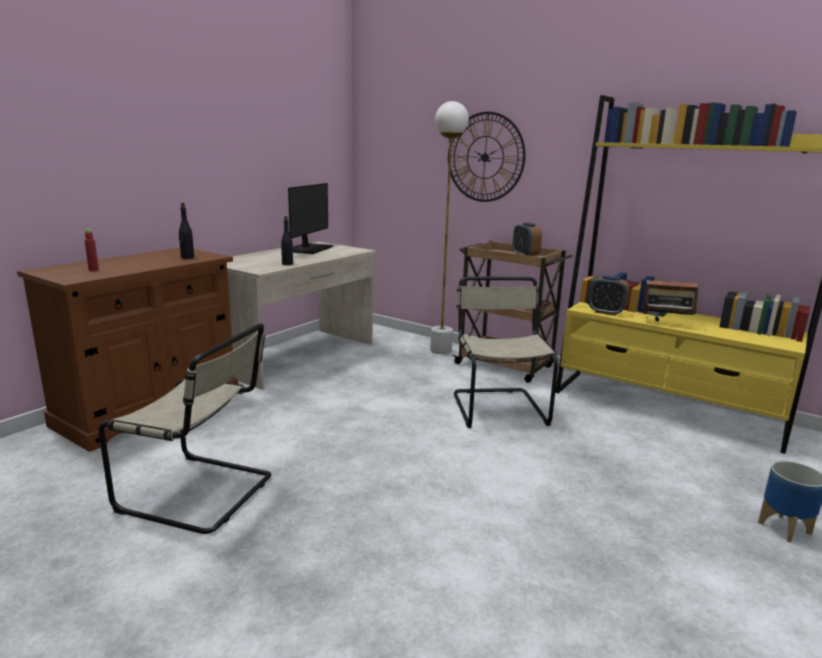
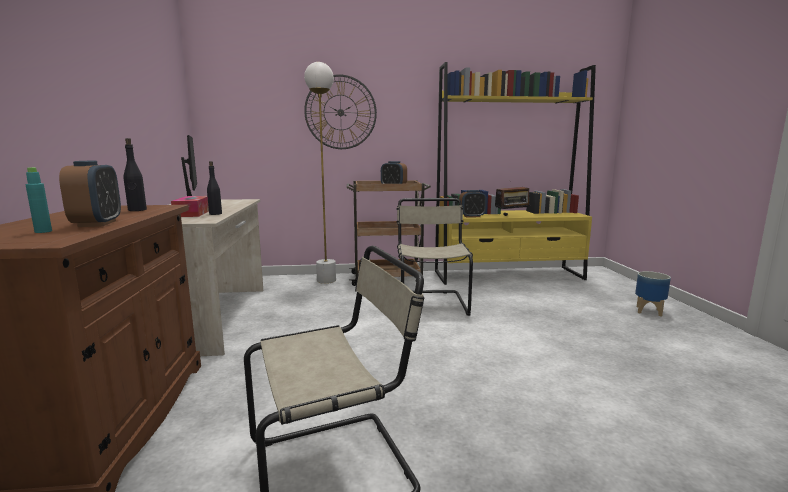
camera: 40 degrees left, 5 degrees down
(93, 270) = (43, 231): red bottle -> turquoise bottle
(130, 268) = (97, 223): none -> alarm clock
(276, 260) = (193, 213): none -> tissue box
(497, 407) = (431, 303): beige chair -> beige chair turned 45 degrees clockwise

